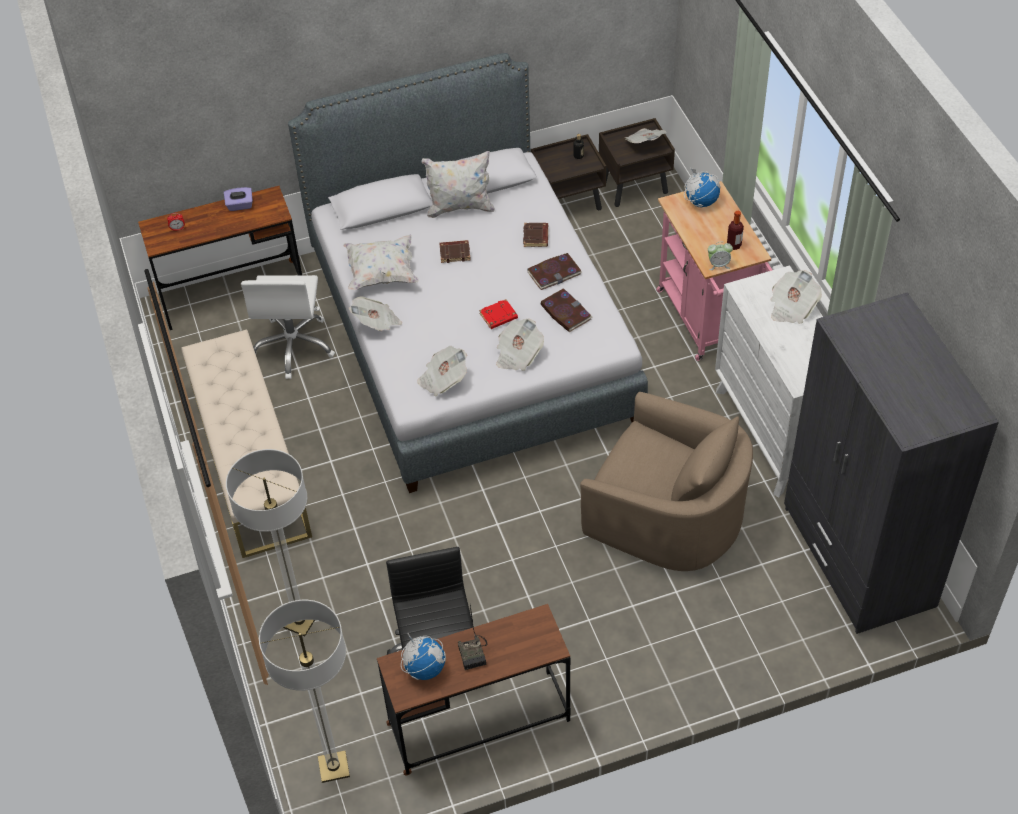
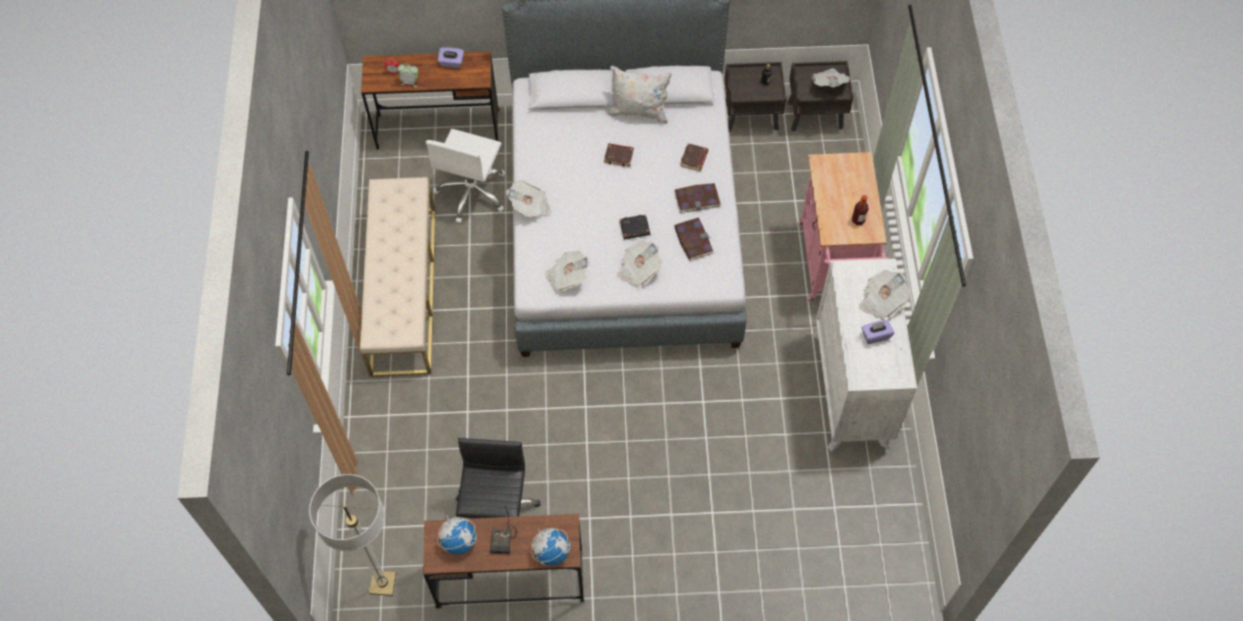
camera: 15 degrees right, 10 degrees up
(300, 621) = (397, 447): floor lamp -> none
(381, 273) = (550, 159): white pillow -> none
(498, 317) = (634, 229): red book -> black book
(667, 515) = (730, 440): beige armchair -> none
(701, 202) = (845, 168): globe -> globe (552, 552)
(718, 265) = (837, 236): alarm clock -> alarm clock (410, 82)
(799, 340) = (875, 335): none -> purple tissue box
(857, 557) = (878, 527): grey wardrobe -> none

